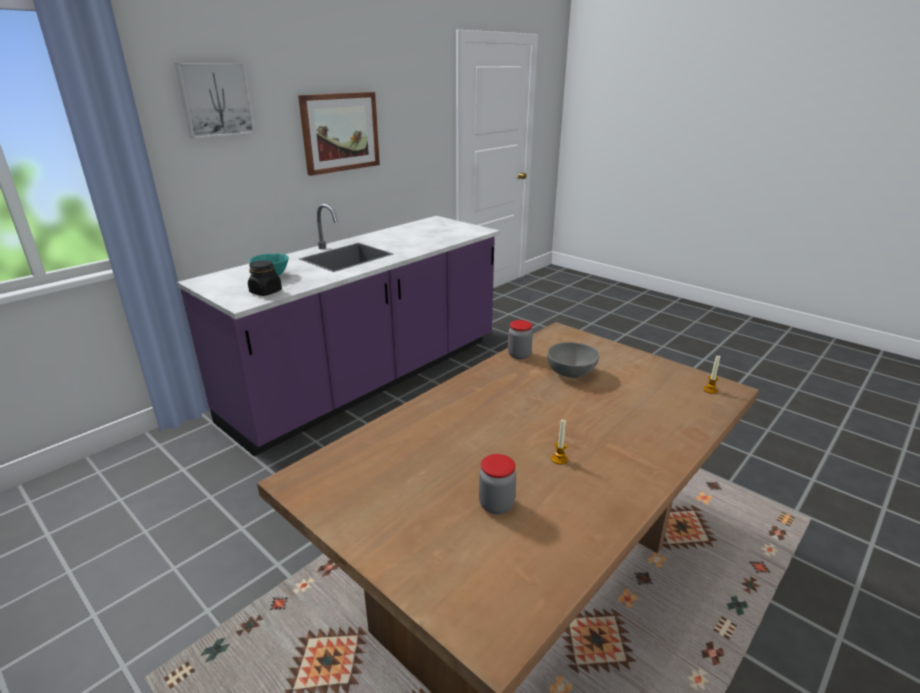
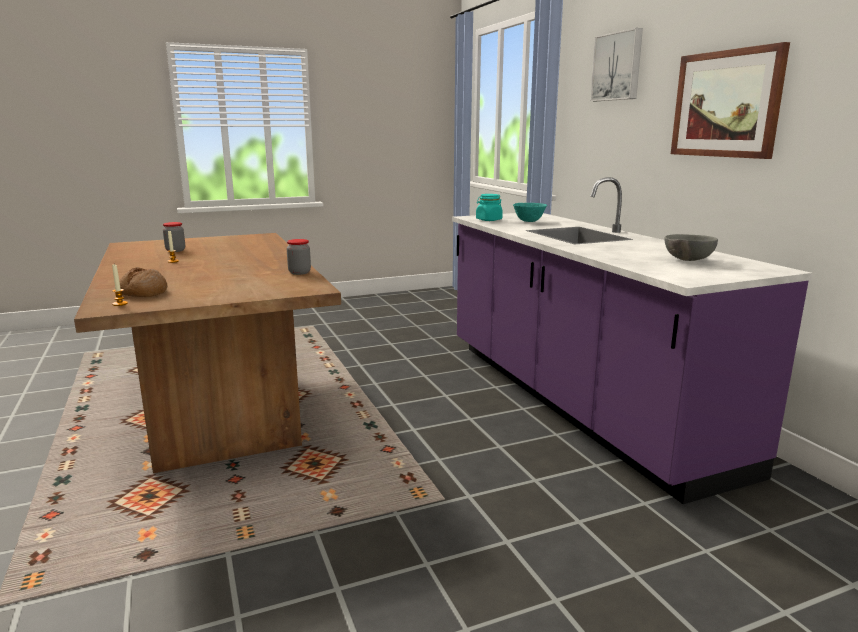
camera: 115 degrees right, 10 degrees down
(266, 292) = (488, 220): black jar -> turquoise jar
(572, 374) = (241, 278): grey bowl -> grey bowl (687, 260)
(675, 397) = (143, 293): none -> bread

